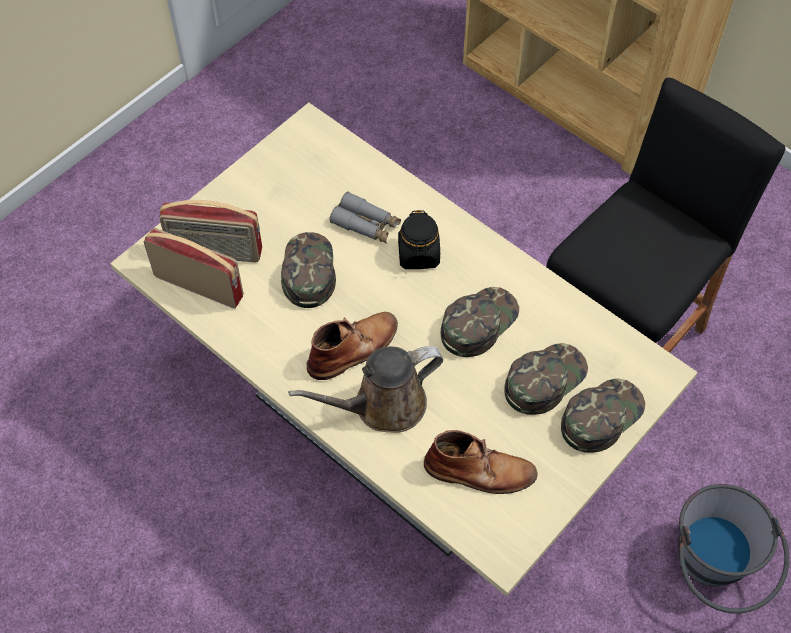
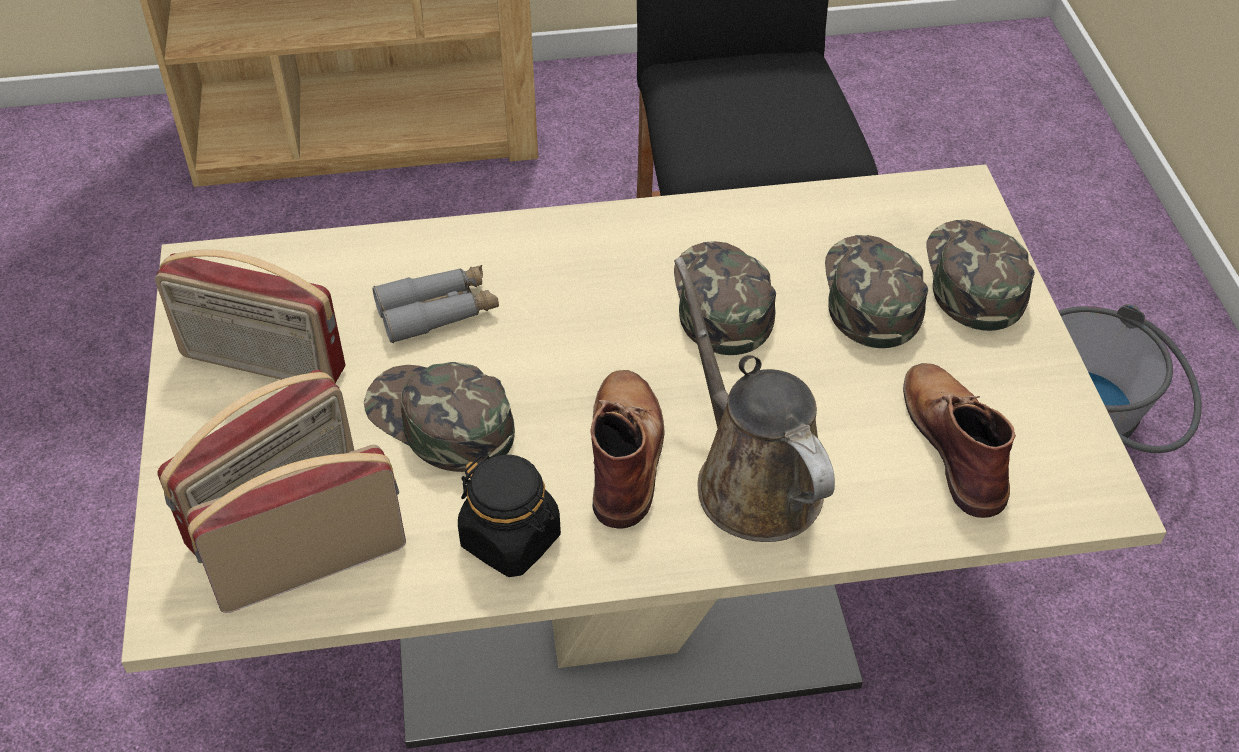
camera: 50 degrees left, 10 degrees down
(279, 189) = (261, 364): none -> radio
(383, 405) = (751, 478): brown watering can -> brown watering can turned 135 degrees clockwise
(419, 254) = (550, 291): black jar -> black jar (511, 540)
(480, 471) = (954, 441): brown boot -> brown boot turned 60 degrees counterclockwise

